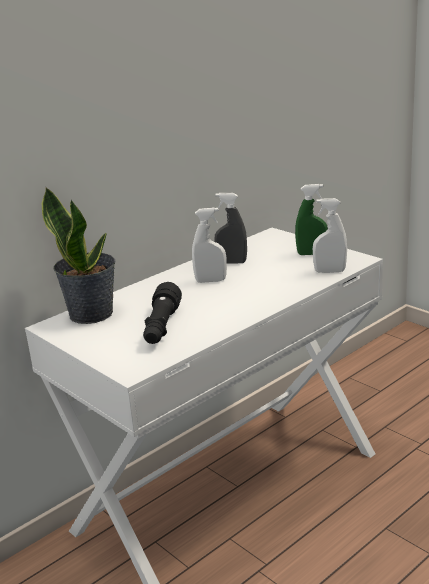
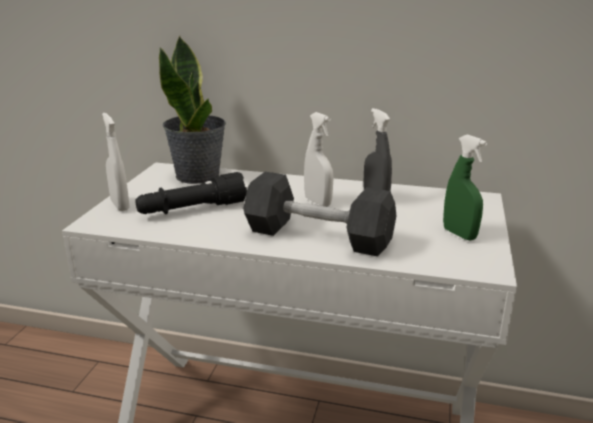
camera: 55 degrees right, 0 degrees up
(265, 293) = (318, 236): none -> grey dumbbell
(330, 271) = (423, 258): white spray bottle -> white spray bottle (120, 205)

